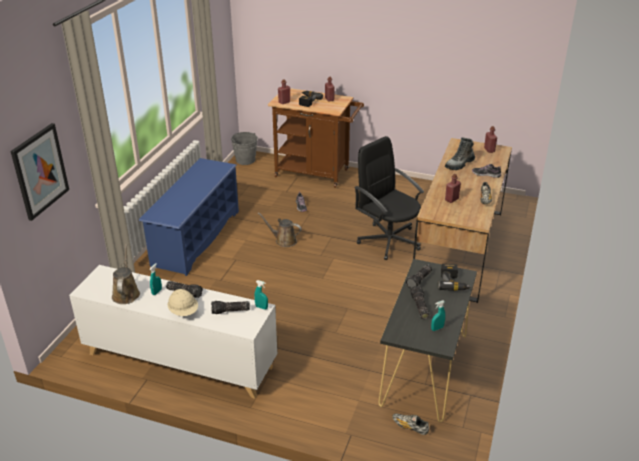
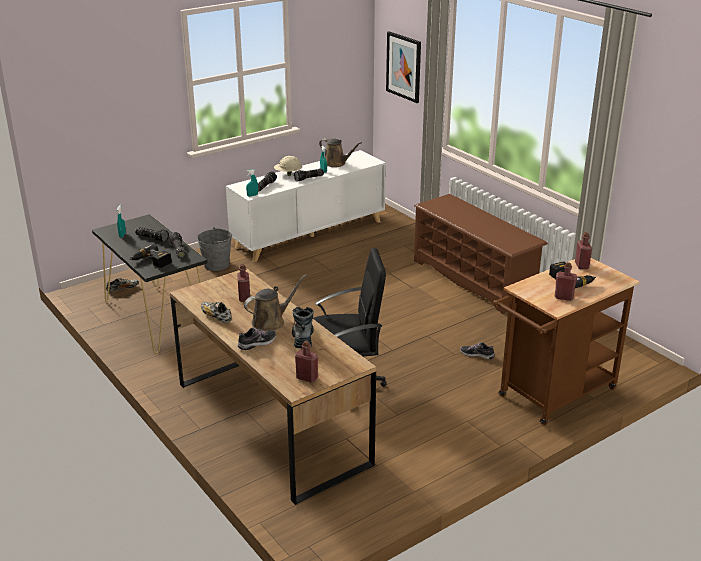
camera: 125 degrees right, 5 degrees down
(196, 237) = (473, 280): blue shoe rack -> brown shoe rack
(245, 160) = (637, 357): grey bucket -> grey bucket (216, 265)
(283, 240) = (416, 321): brown watering can -> brown watering can (271, 321)

